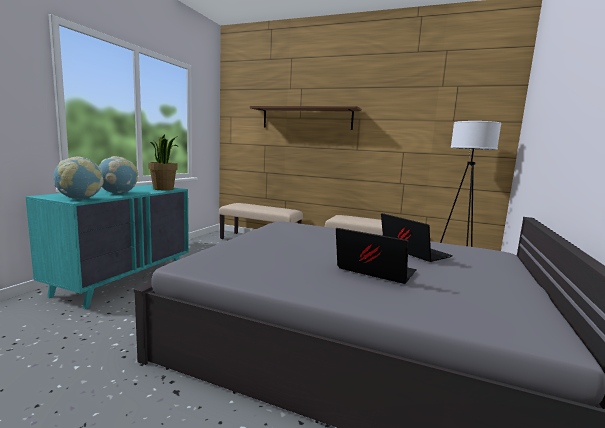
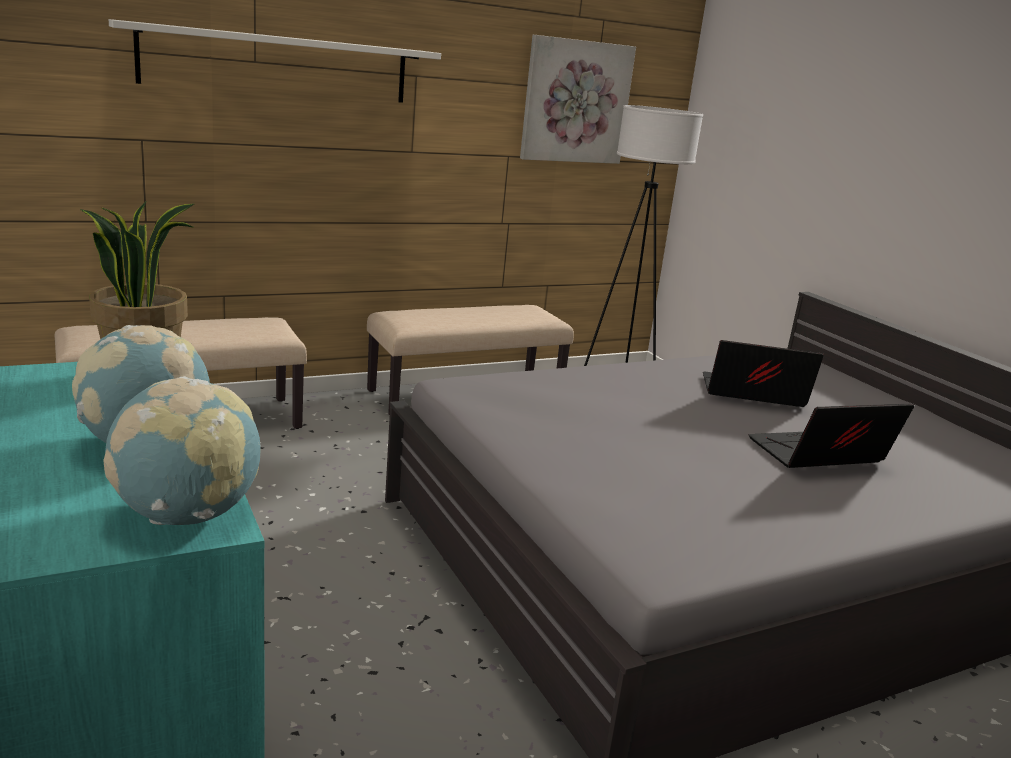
camera: 50 degrees left, 10 degrees up
(306, 118) = (278, 65): brown shelf -> white shelf
(440, 126) = (575, 101): none -> picture

